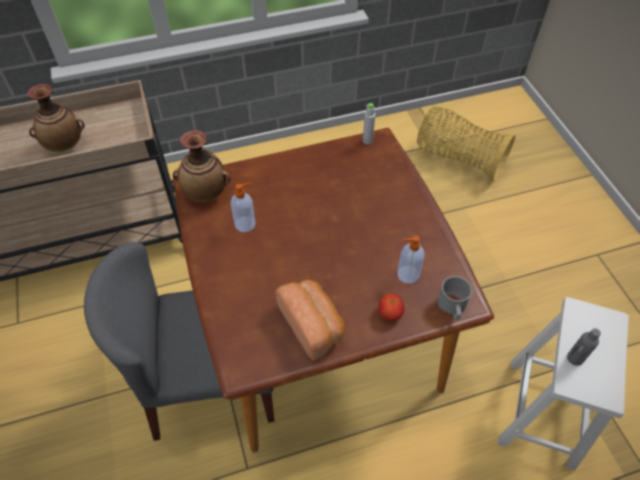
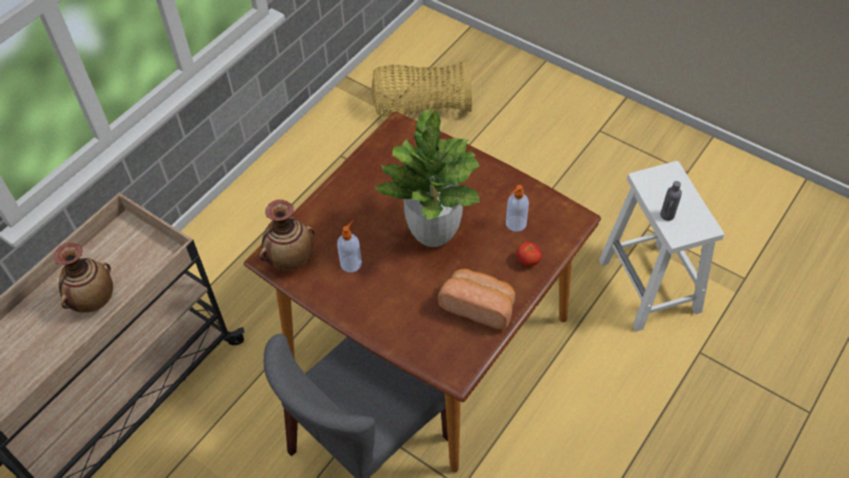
camera: 35 degrees left, 0 degrees up
(331, 240) = (434, 233): none -> potted plant
(367, 140) = (388, 133): grey bottle -> none
(452, 308) = (568, 228): grey mug -> none

